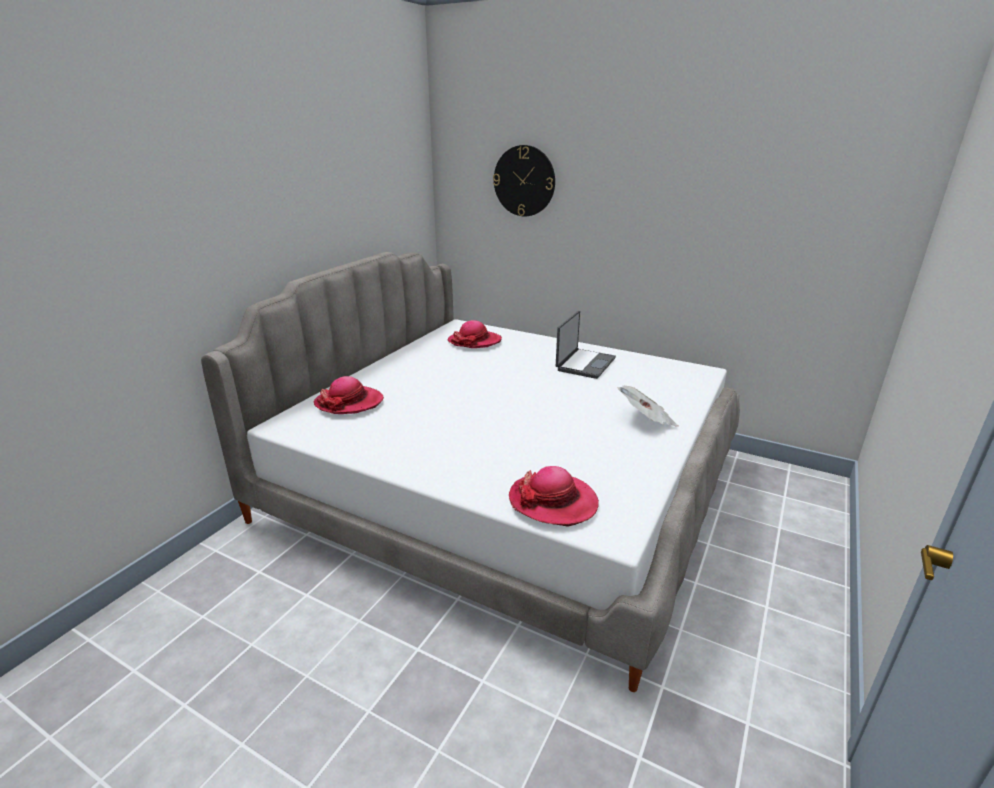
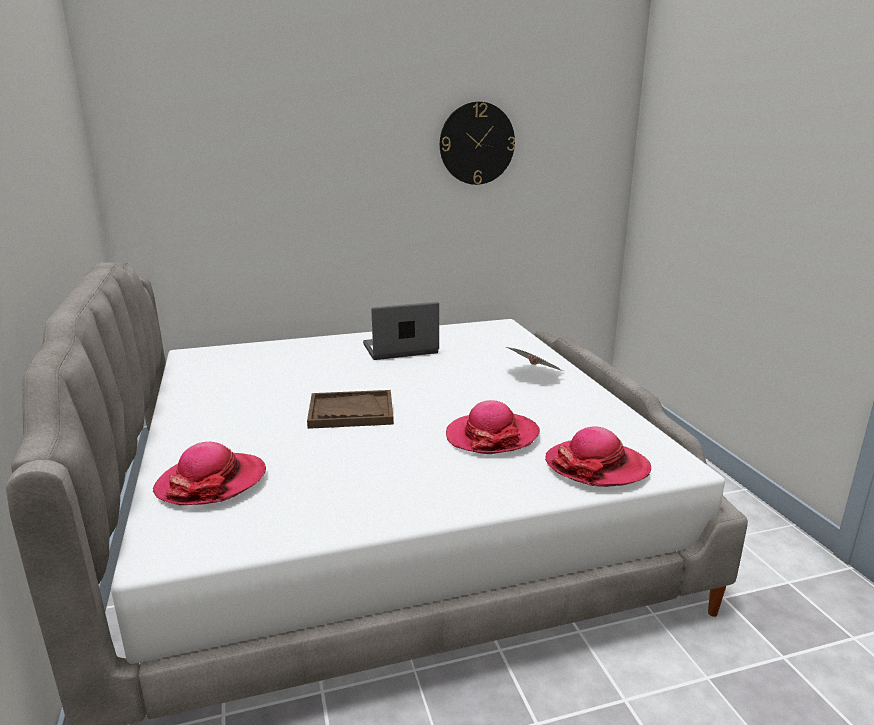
camera: 45 degrees left, 5 degrees down
(474, 341) = (244, 364): hat -> hat (492, 436)
(476, 394) = (351, 412): none -> brown tray
(524, 181) = (247, 150): wall clock -> wall clock (477, 143)
(584, 364) = (400, 349): laptop -> laptop turned 90 degrees counterclockwise

